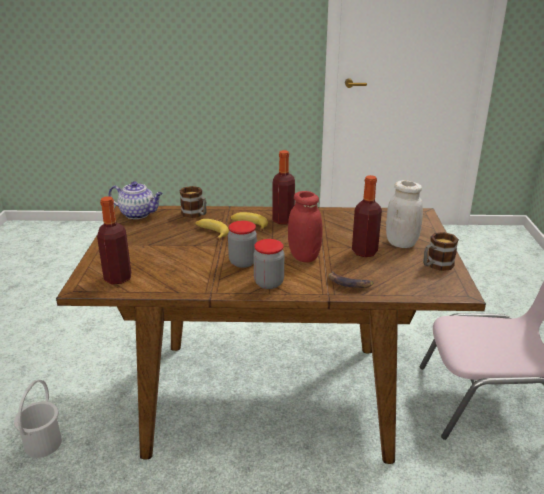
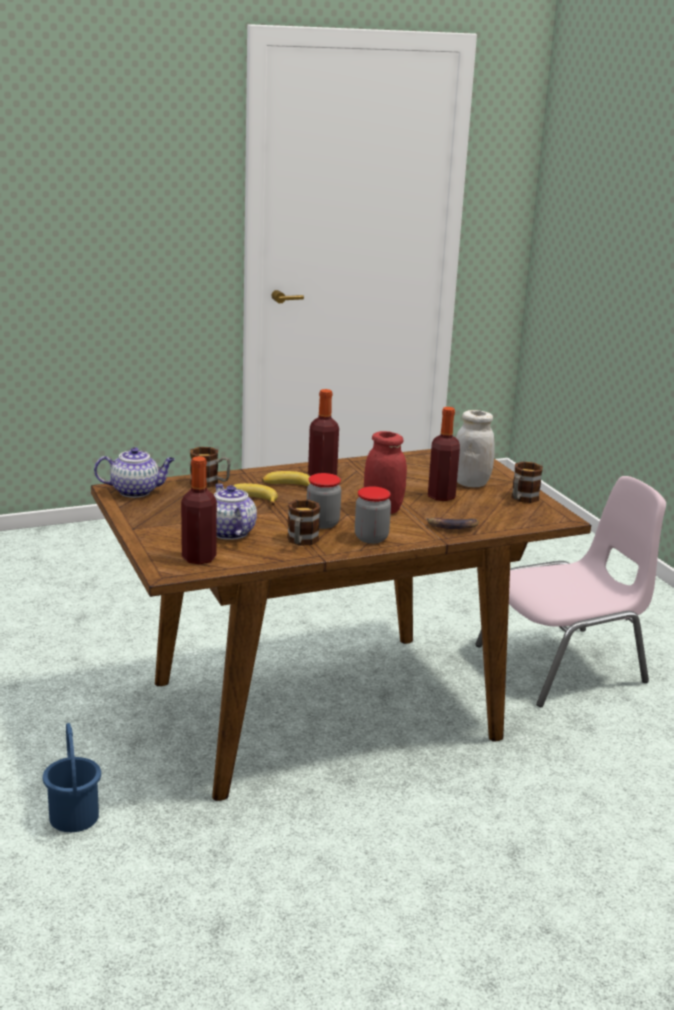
camera: 25 degrees left, 5 degrees down
(44, 444) = (75, 816): white bucket -> blue bucket
(164, 258) = (229, 532): none -> teapot
(209, 276) = (301, 541): none -> mug

